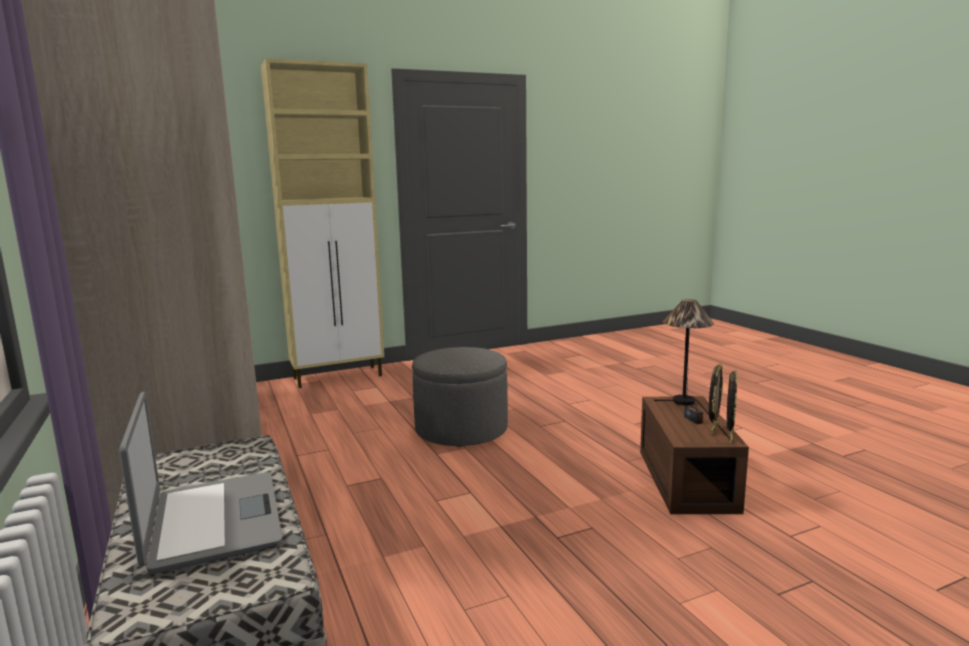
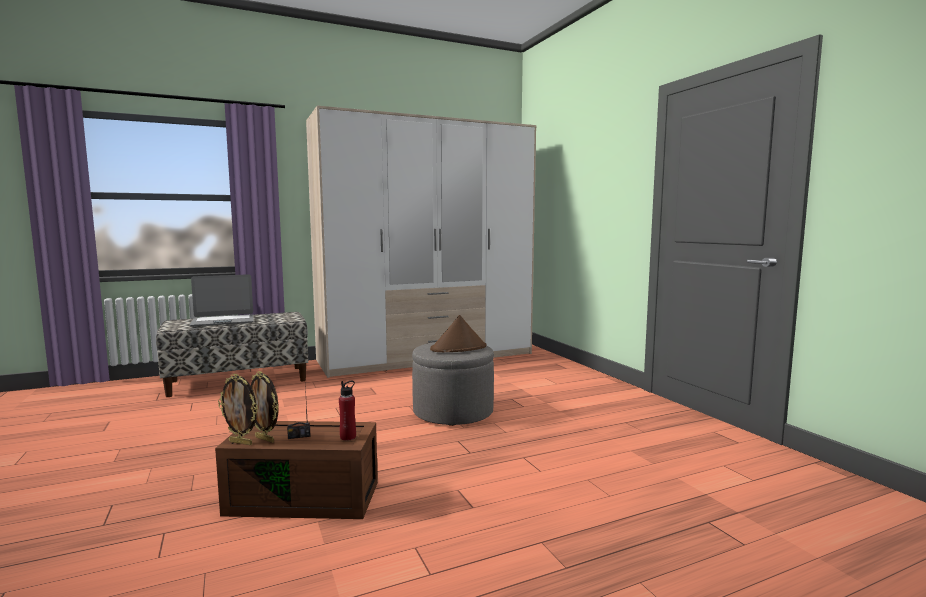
camera: 90 degrees right, 5 degrees down
(339, 377) = (579, 372): beige cabinet -> none
(466, 354) = (459, 348): none -> brown hat
(683, 401) = (348, 437): table lamp -> red bottle

